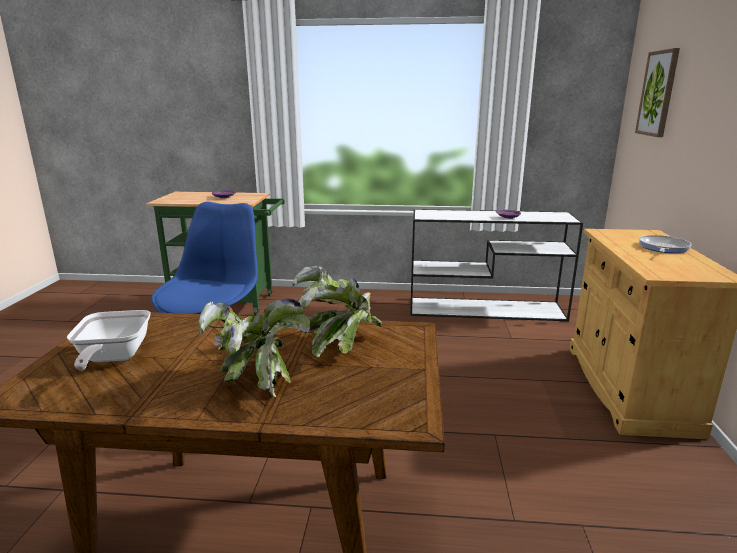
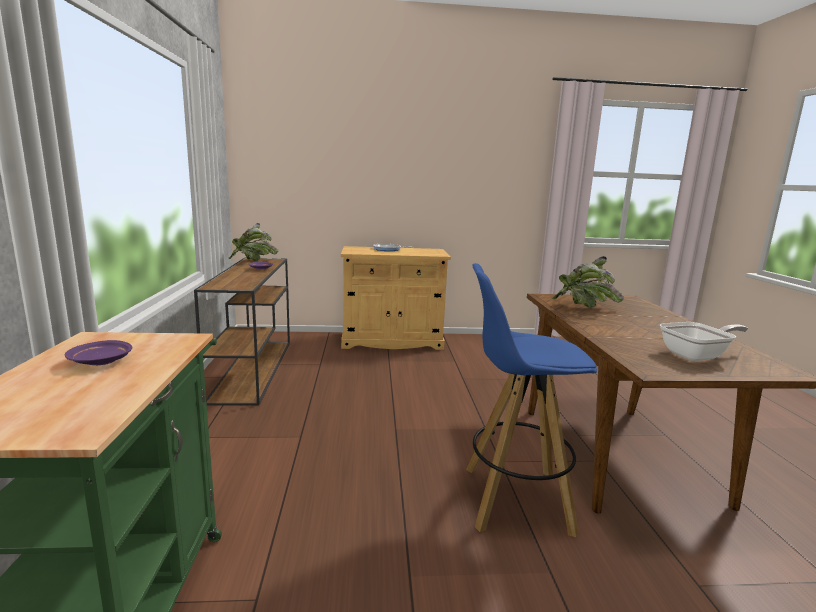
camera: 100 degrees left, 5 degrees down
(257, 381) = (649, 319): potted plant -> potted plant (253, 261)
(487, 309) = (253, 368): white console table -> brown console table
(658, 93) = (294, 154): picture -> none

